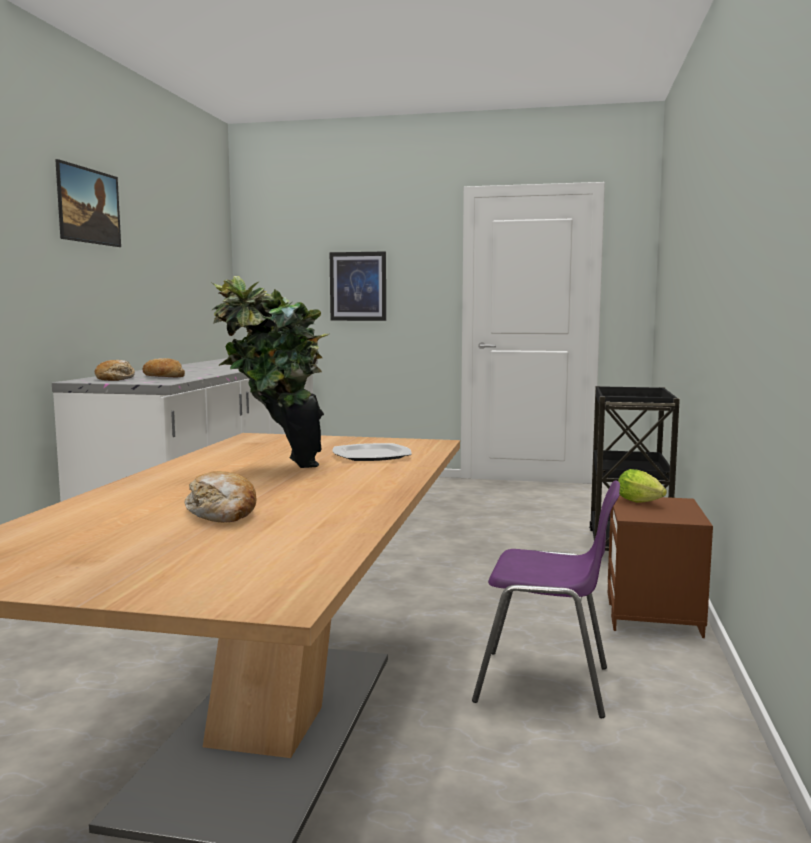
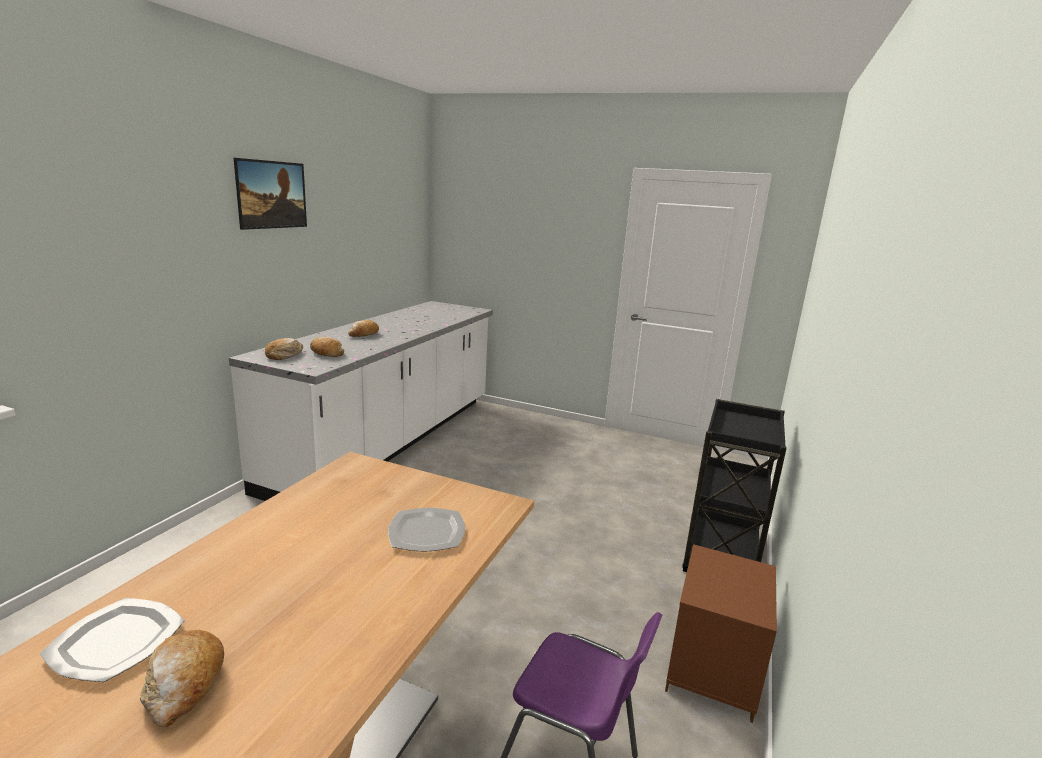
camera: 10 degrees right, 10 degrees up
(128, 506) = (116, 642): none -> plate
(190, 369) = (363, 335): none -> bread
(276, 470) = (315, 560): potted plant -> none
(358, 286) = (531, 251): picture -> none
(642, 503) = (718, 567): lettuce -> none

